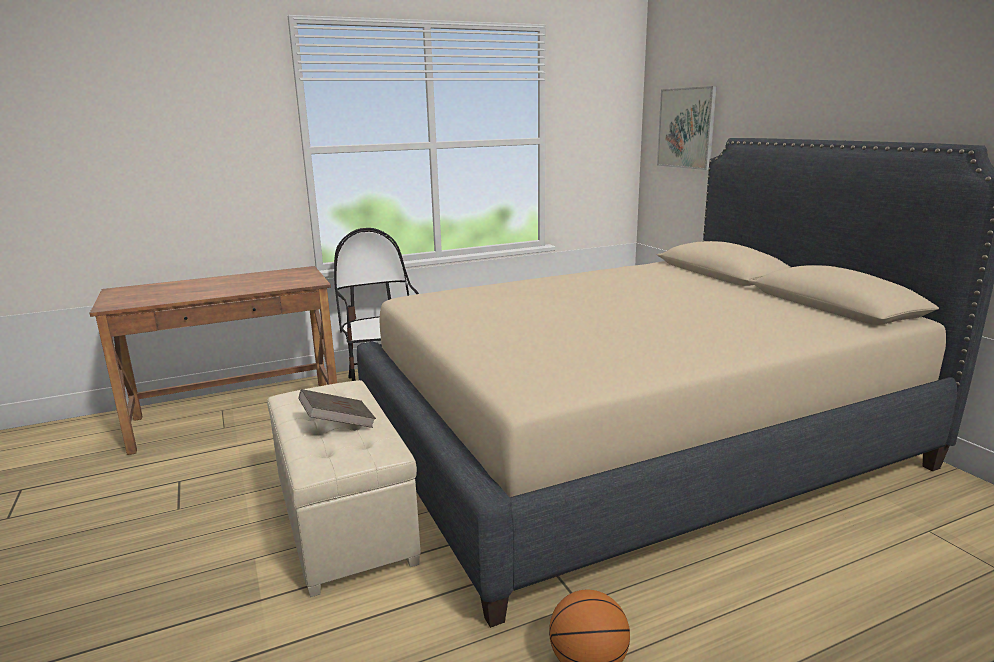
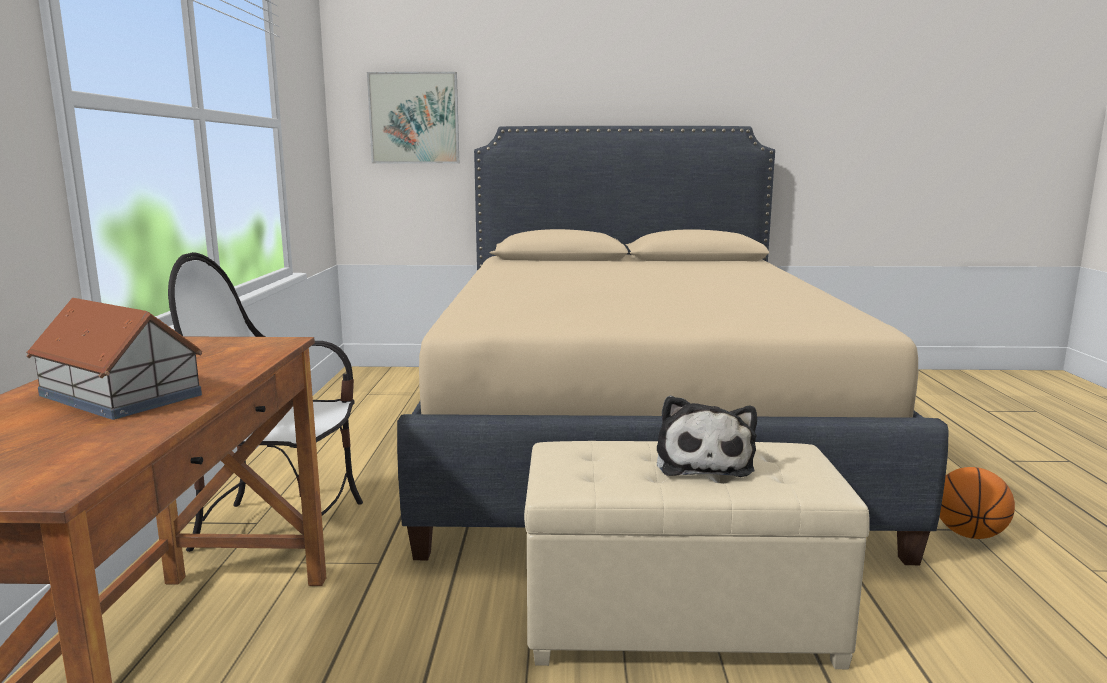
camera: 65 degrees left, 5 degrees down
(213, 287) = (120, 395): none -> toy house
(338, 424) = (703, 462): brown book -> plush toy

